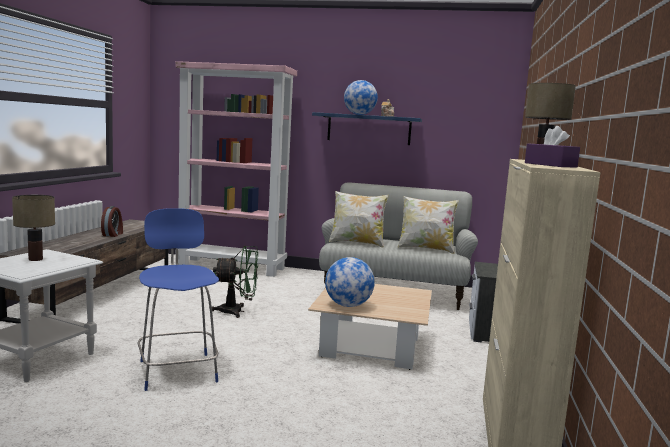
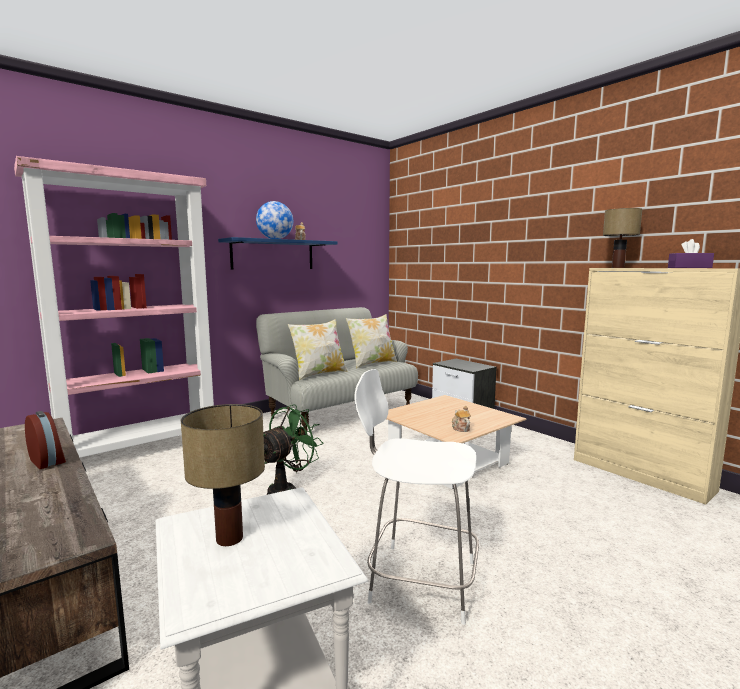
camera: 50 degrees left, 0 degrees up
(177, 369) = (419, 580): blue stool -> white stool
(348, 305) = (460, 428): globe -> teapot

